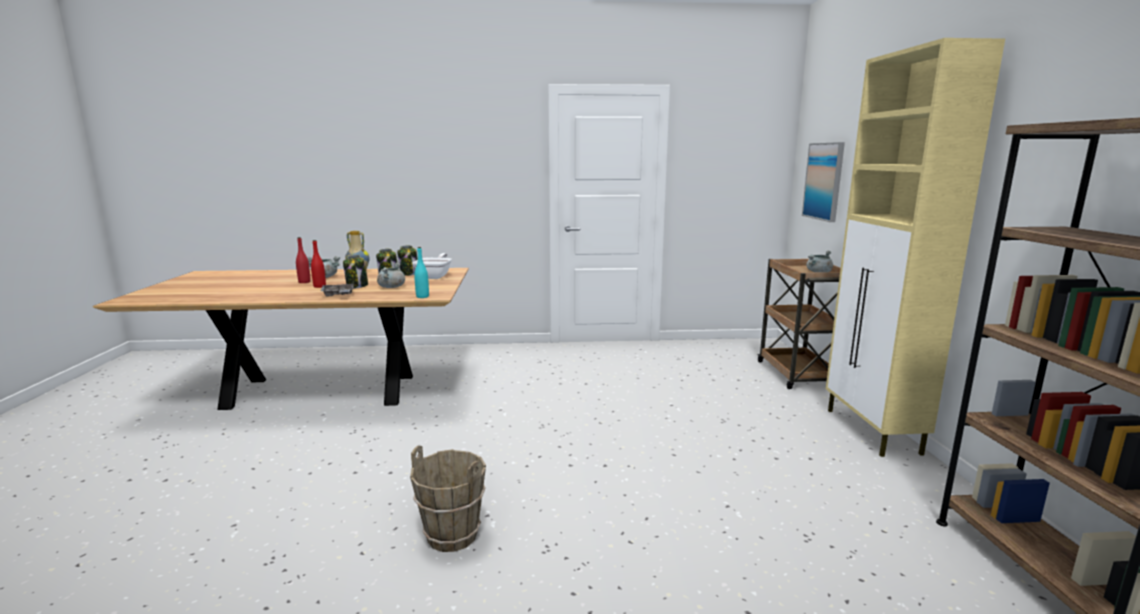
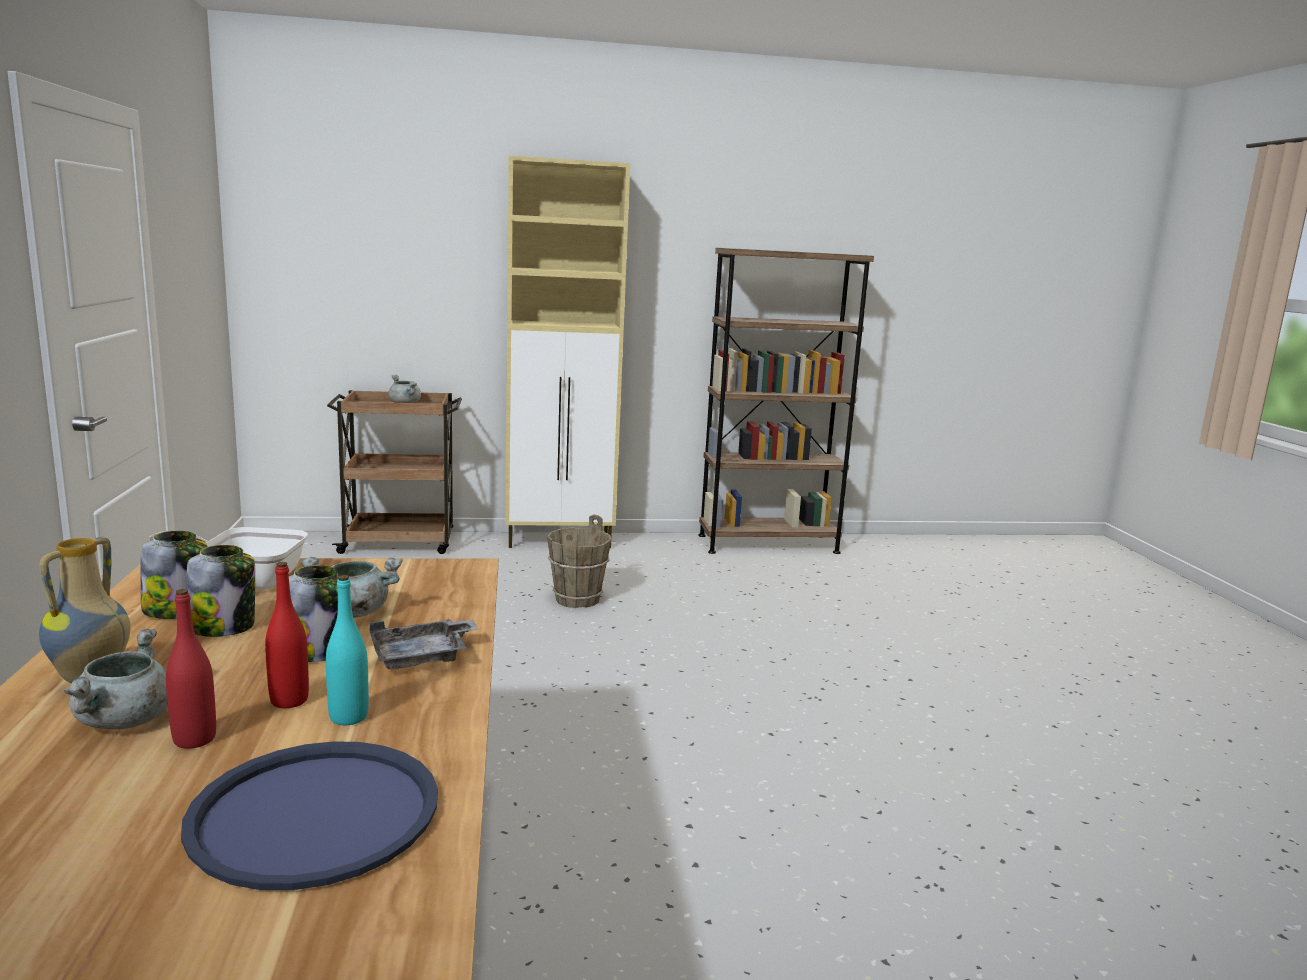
camera: 95 degrees left, 0 degrees up
(245, 292) = (315, 813): none -> blue tray
(422, 296) = (466, 578): turquoise bottle -> turquoise bottle (348, 717)
(452, 535) = (817, 752): brown bucket -> brown bucket (576, 599)
(824, 181) = (333, 285): picture -> none

